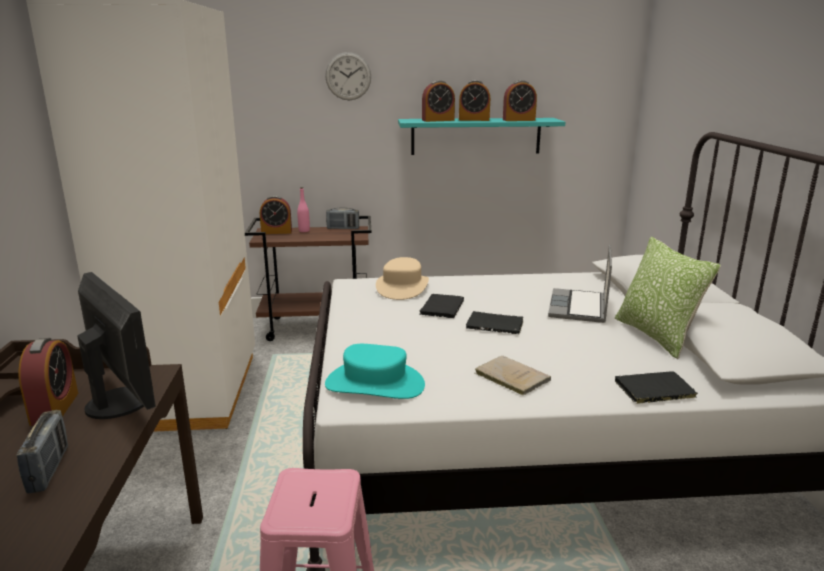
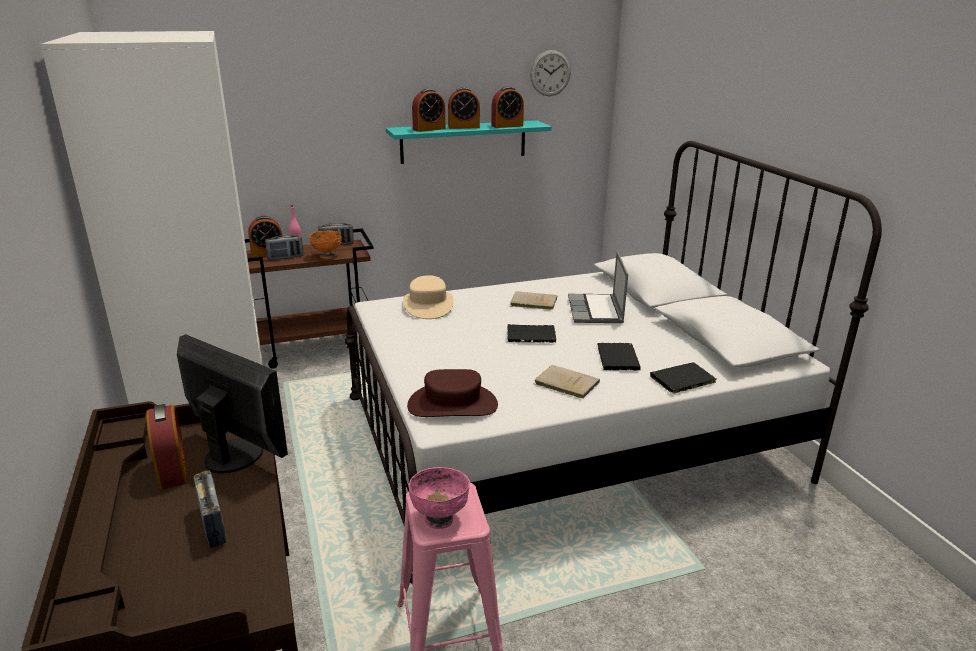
camera: 15 degrees left, 5 degrees up
(290, 236) = (285, 257): none -> radio
(300, 505) = (439, 518): none -> pink bowl
(328, 237) = (327, 256): none -> orange bowl
(348, 76) = (332, 85): wall clock -> wall clock (550, 73)
(375, 384) = (452, 405): turquoise hat -> brown hat
(442, 307) = (476, 323): black book -> black book (617, 358)
(511, 294) = (532, 302): none -> beige book
(656, 336) = (668, 331): pillow -> none

